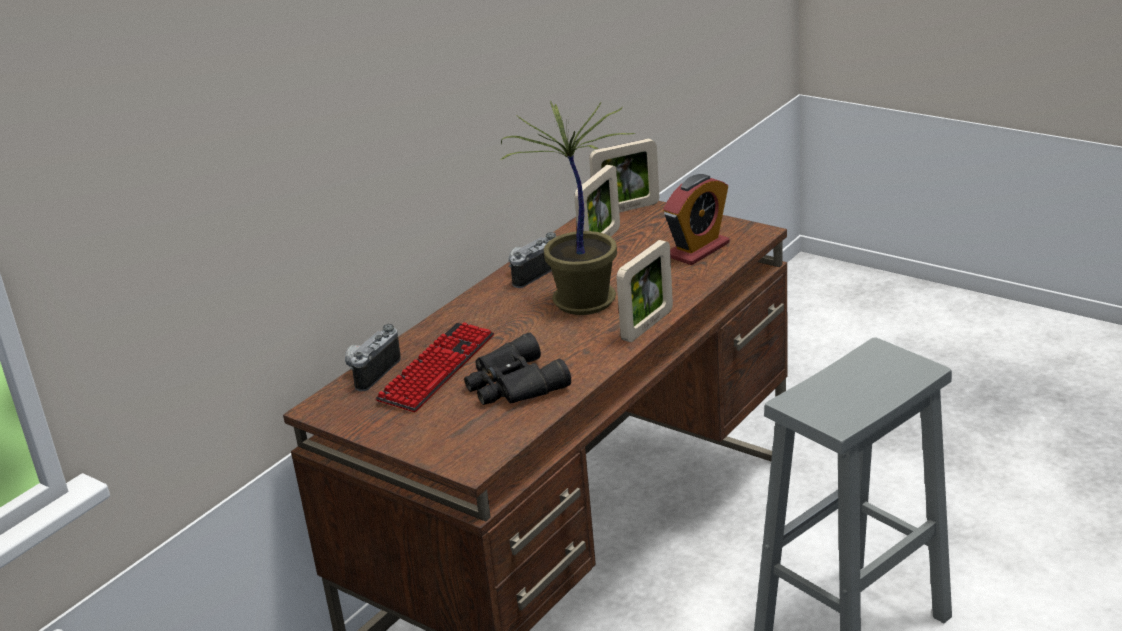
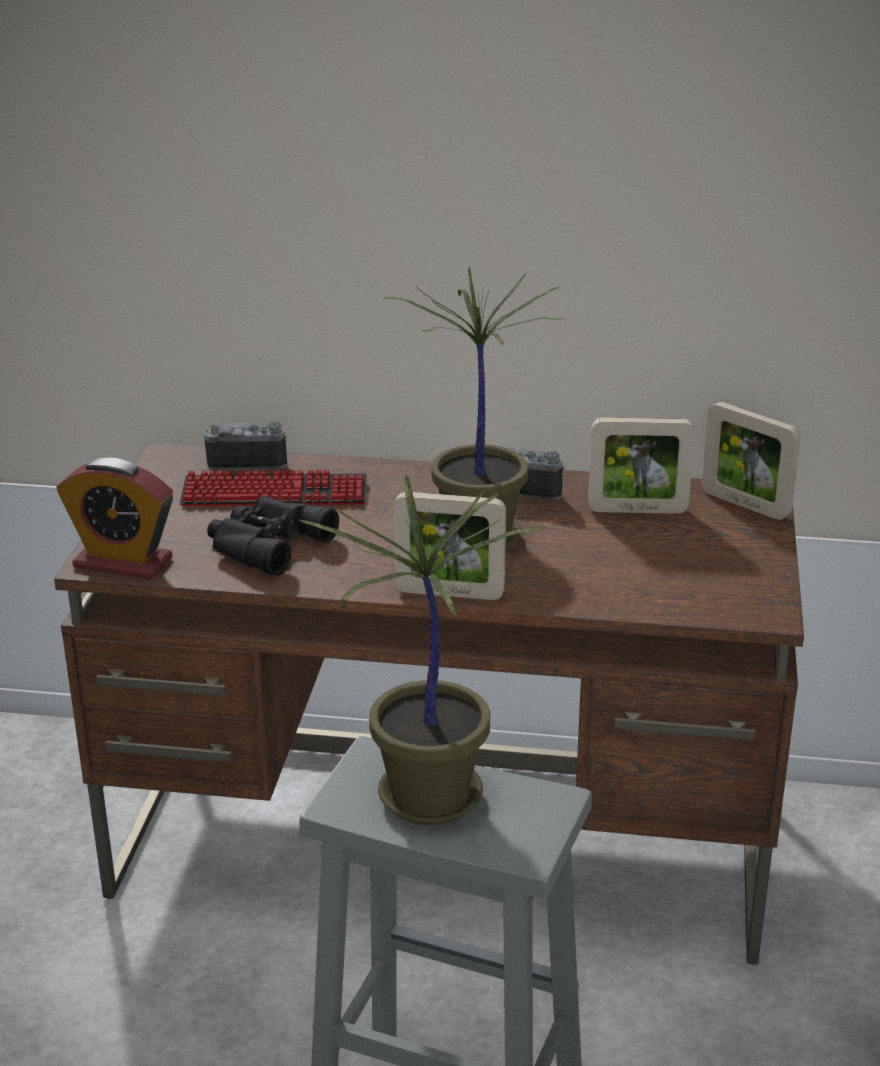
camera: 60 degrees right, 0 degrees up
(698, 250) = (676, 581): alarm clock -> alarm clock (123, 562)
(852, 391) = (429, 800): none -> potted plant

